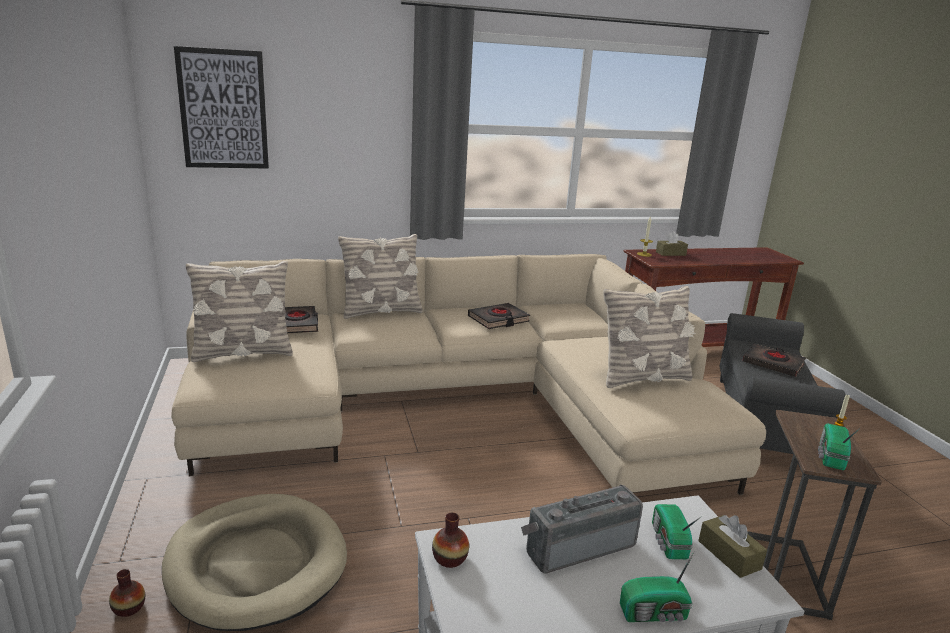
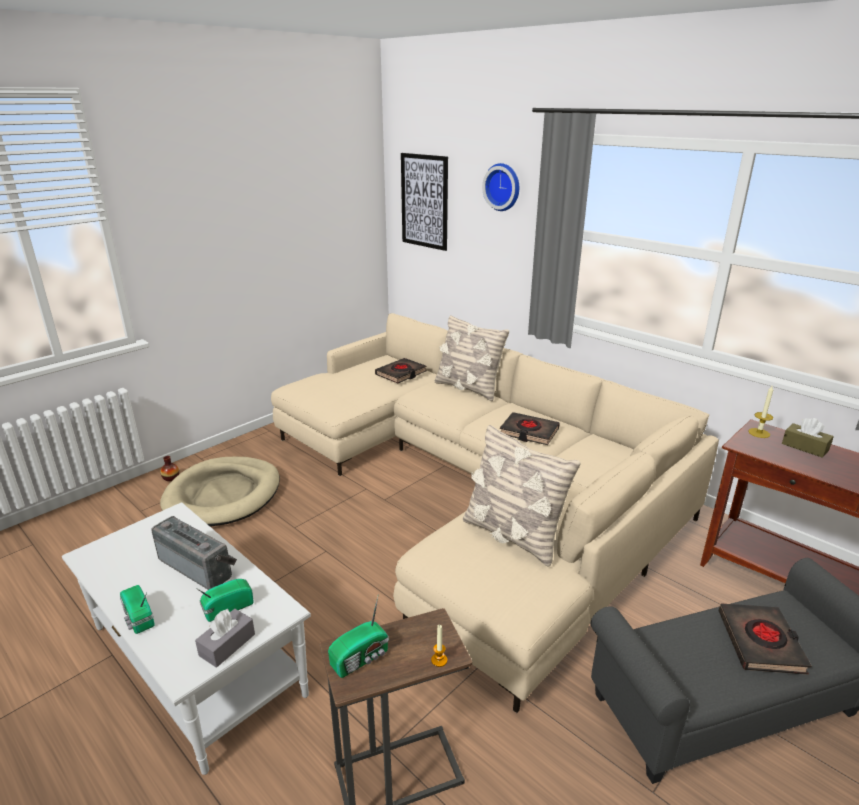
camera: 60 degrees right, 5 degrees up
(243, 354) = (340, 379): beige pillow -> none
(351, 85) = (503, 187): none -> wall clock
(450, 558) = (160, 521): vase -> none
(729, 555) = (227, 645): brown tissue box -> grey tissue box
(830, 457) = (361, 658): radio -> radio turned 150 degrees clockwise

